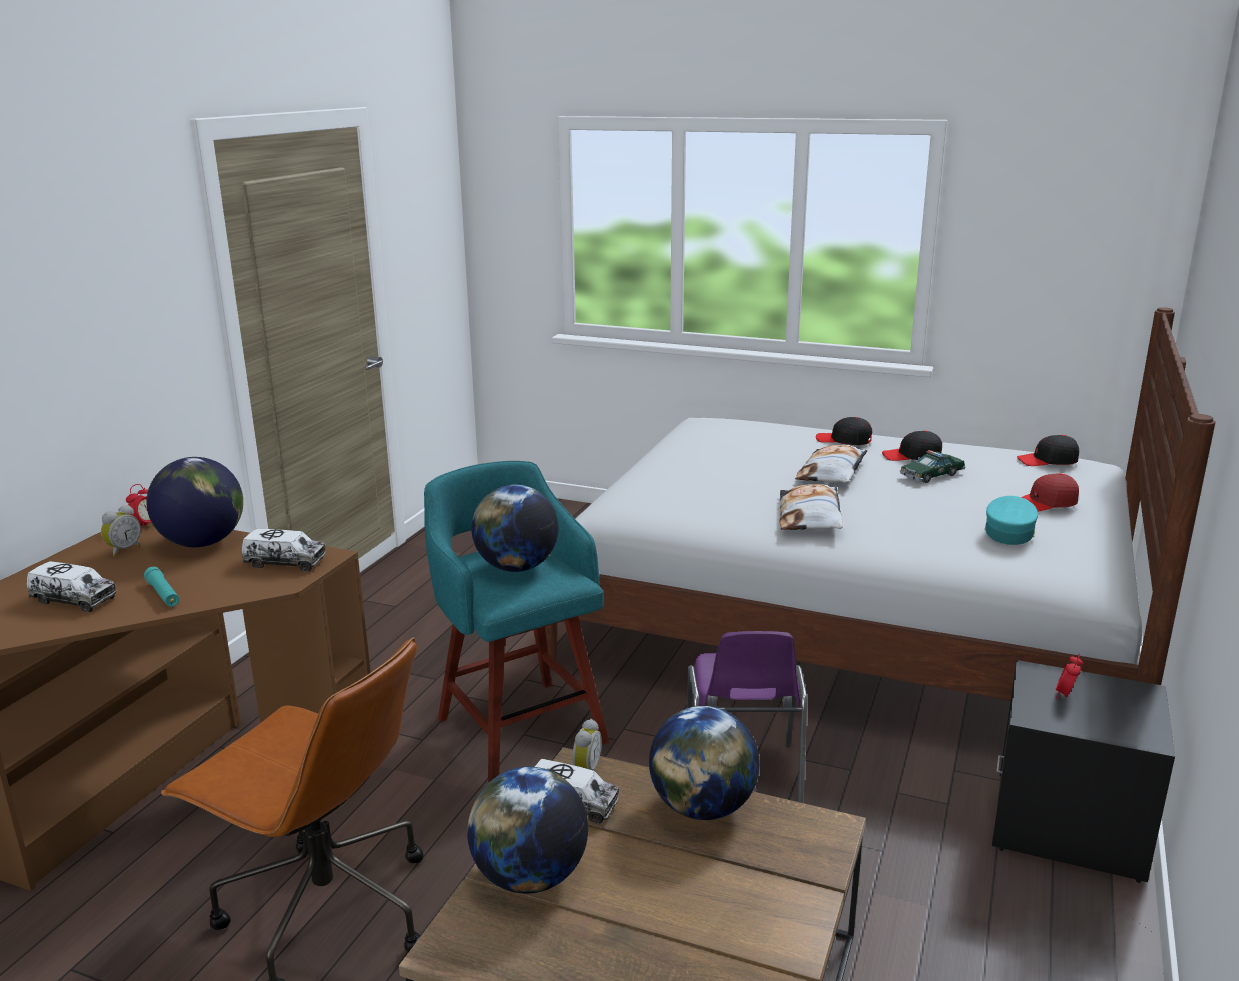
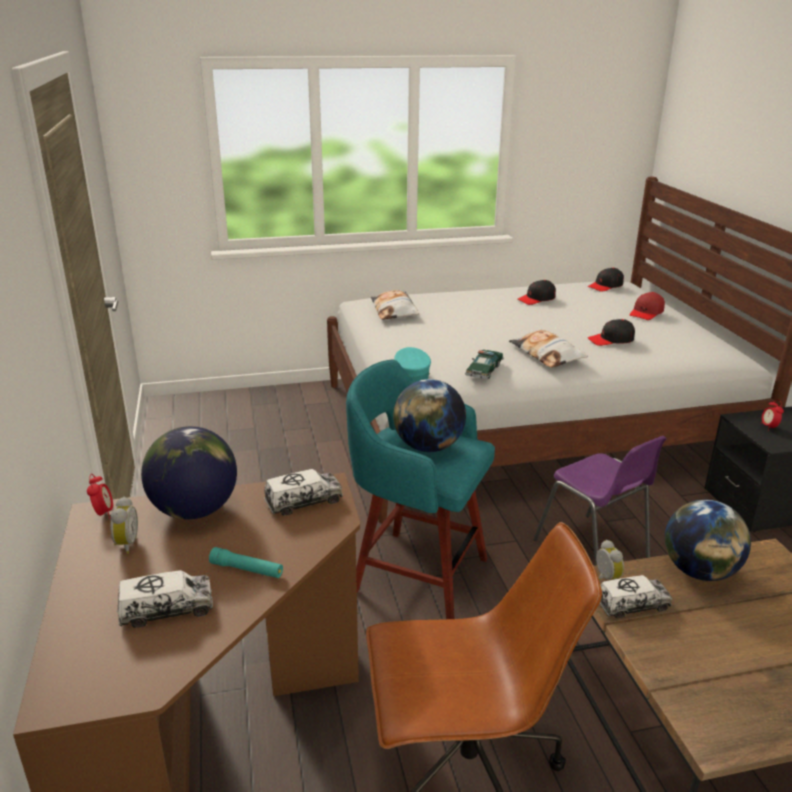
camera: 35 degrees left, 5 degrees up
(530, 877) = (683, 667): globe -> none
(832, 473) = (512, 321): pillow -> pillow (394, 311)
(844, 440) = (482, 297): black cap -> black cap (611, 340)
(931, 475) = (566, 309): toy car -> toy car (484, 370)
(1009, 532) = (659, 336): turquoise cap -> turquoise cap (410, 374)

